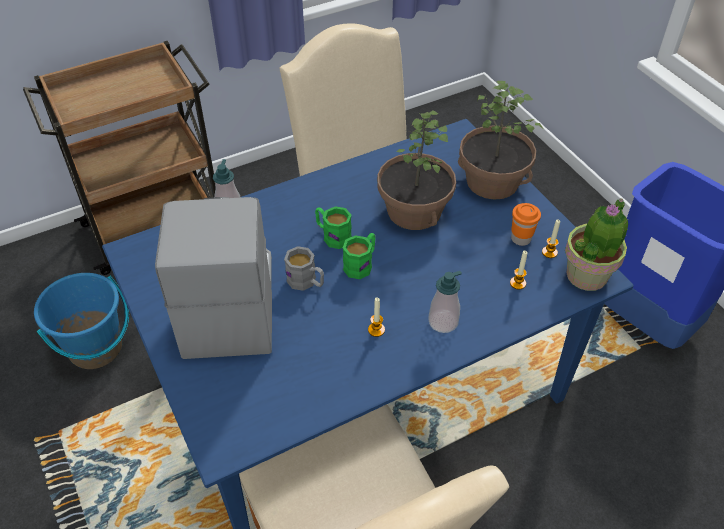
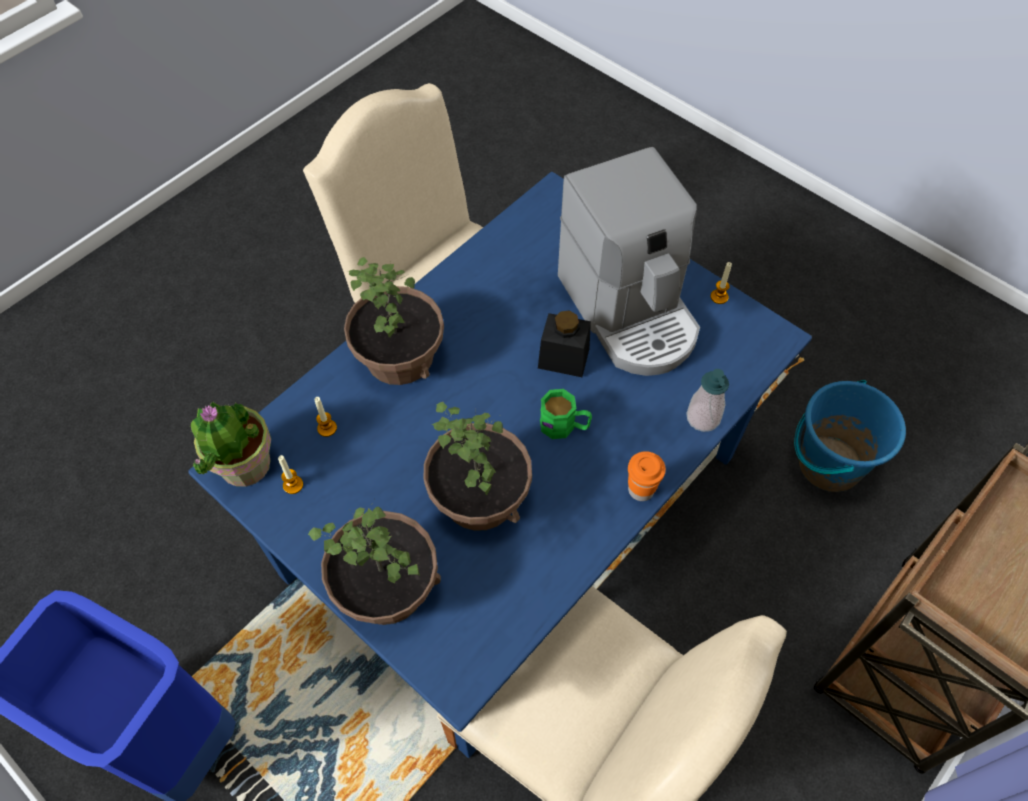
camera: 160 degrees right, 10 degrees up
(306, 282) = (563, 358): grey mug -> black jar
(361, 264) = (514, 398): green mug -> none
(376, 330) = (466, 328): candle -> candle (719, 297)
(443, 322) = (400, 356): soap dispenser -> potted plant
(521, 239) = (331, 495): orange cup -> orange cup (641, 490)

